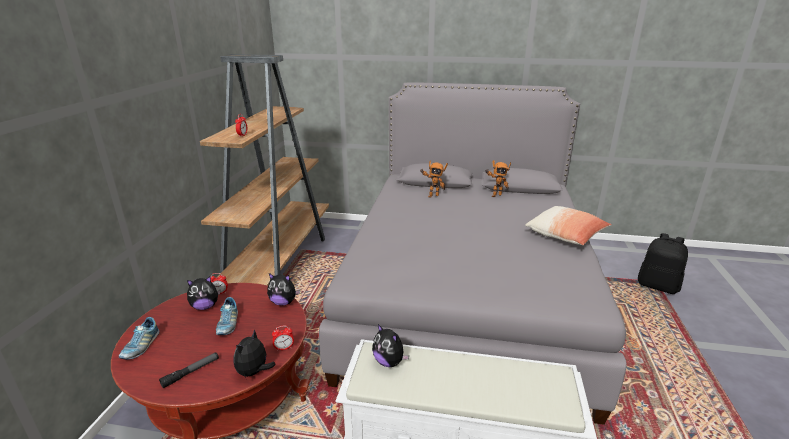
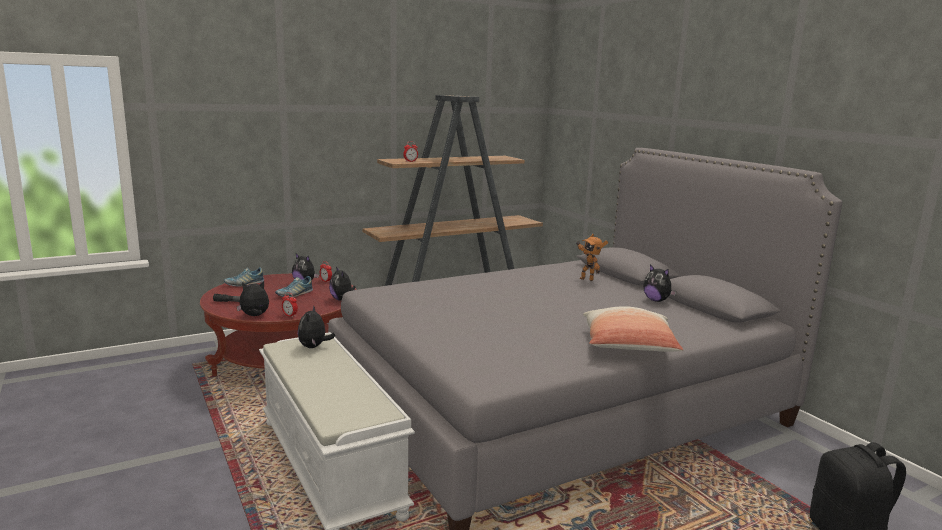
camera: 50 degrees right, 10 degrees down
(495, 195) = (656, 300): toy robot -> plush toy

